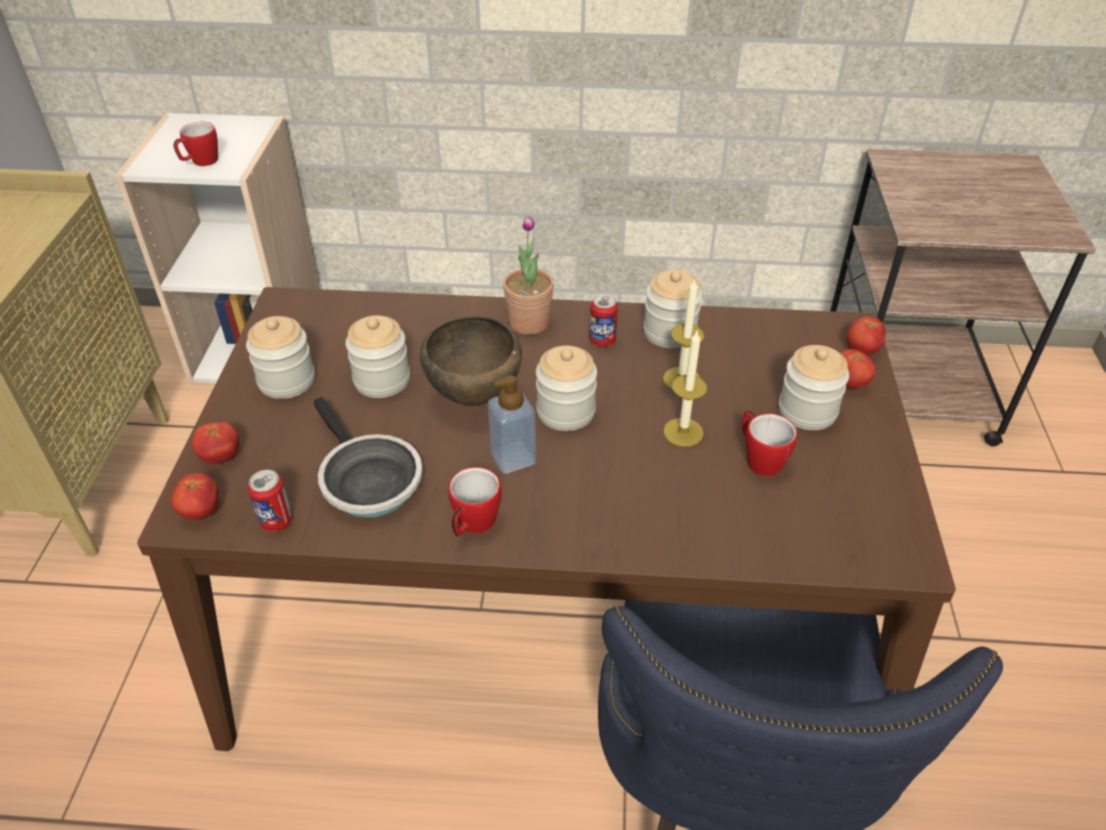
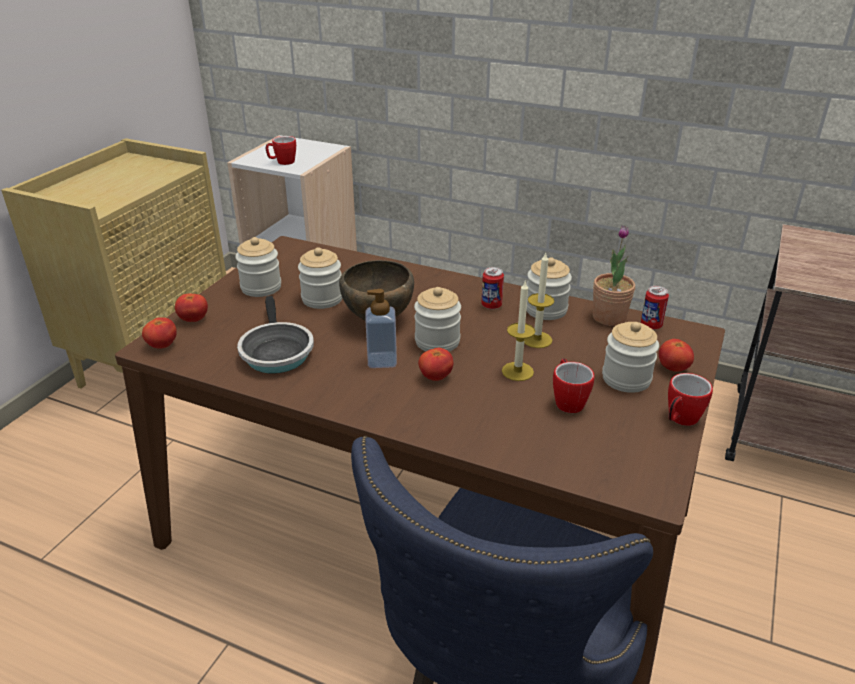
camera: 20 degrees right, 10 degrees down
(276, 521) = (204, 361): can -> can (651, 325)
(473, 525) = (328, 393): mug -> mug (680, 420)
(529, 323) = (444, 285): potted plant -> potted plant (609, 317)
(861, 350) = (697, 349): tomato -> tomato (435, 377)

